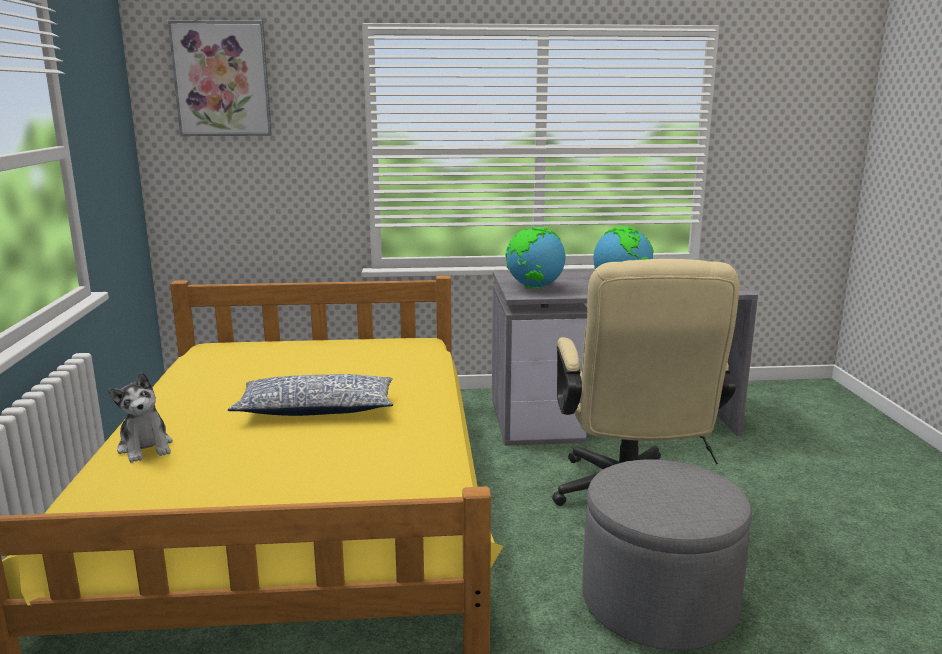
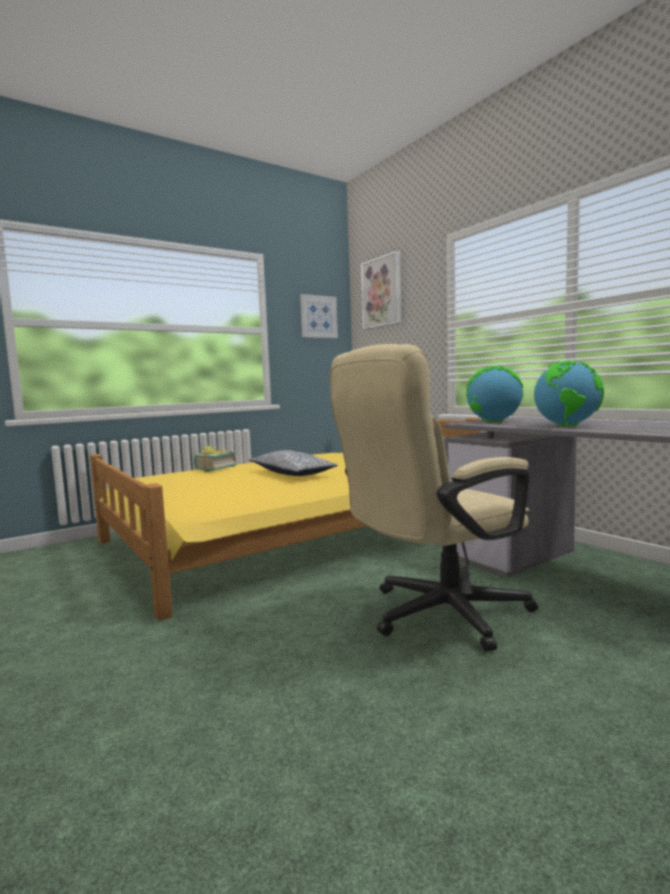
camera: 60 degrees right, 10 degrees down
(108, 113) = (318, 317): none -> picture
(146, 447) = (213, 469): plush toy -> book
(658, 603) = (281, 663): grey ottoman -> none

